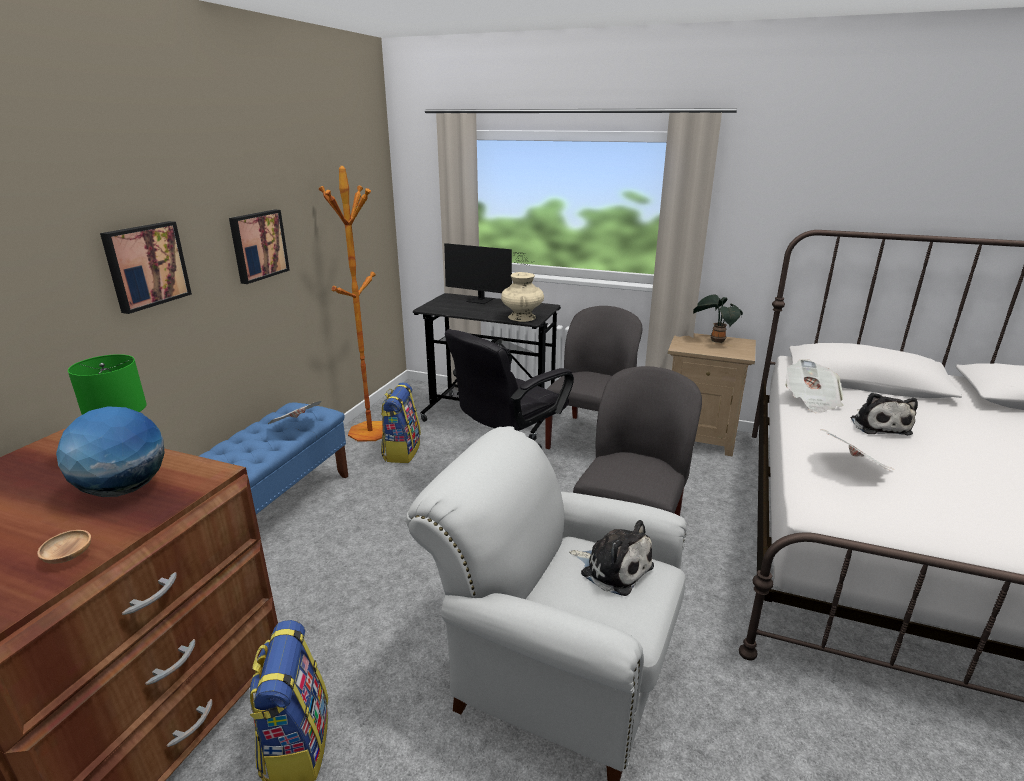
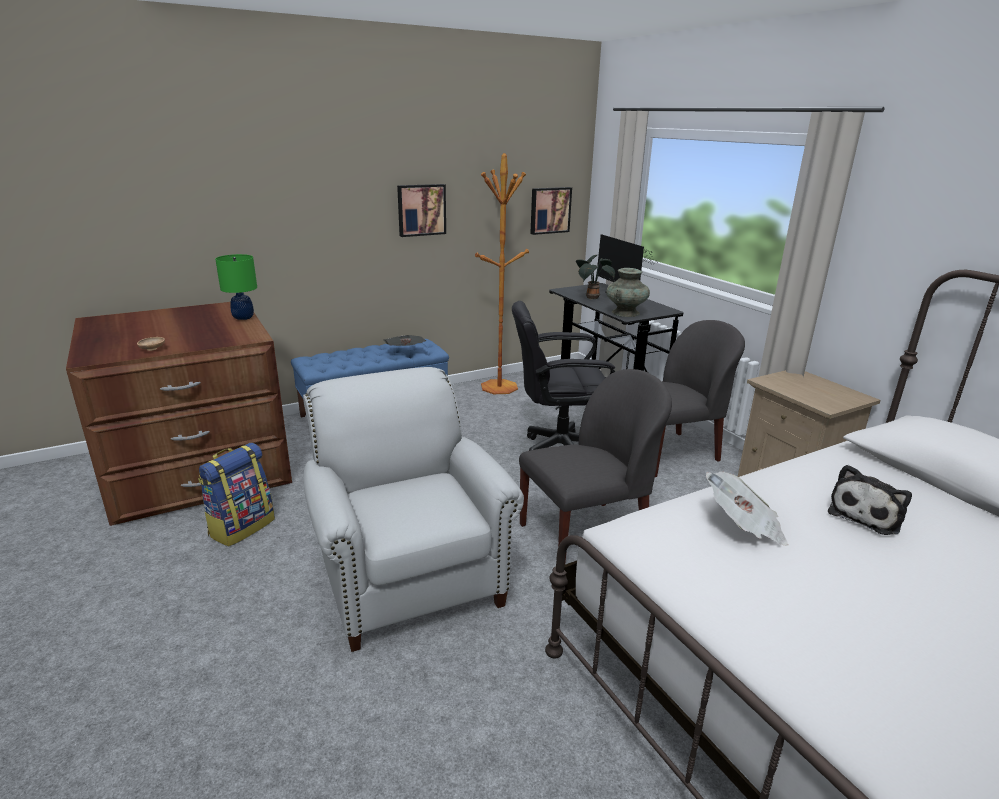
camera: 40 degrees right, 0 degrees up
(124, 489) = (214, 332): globe -> none
(145, 265) = (321, 209): picture -> picture (549, 210)
(401, 451) = (502, 407): backpack -> none
(522, 317) = (625, 313): beige vase -> turquoise vase
(613, 568) = (435, 500): plush toy -> none
(715, 341) = (823, 387): potted plant -> potted plant (591, 297)
(811, 401) = (830, 468): newspaper -> none

